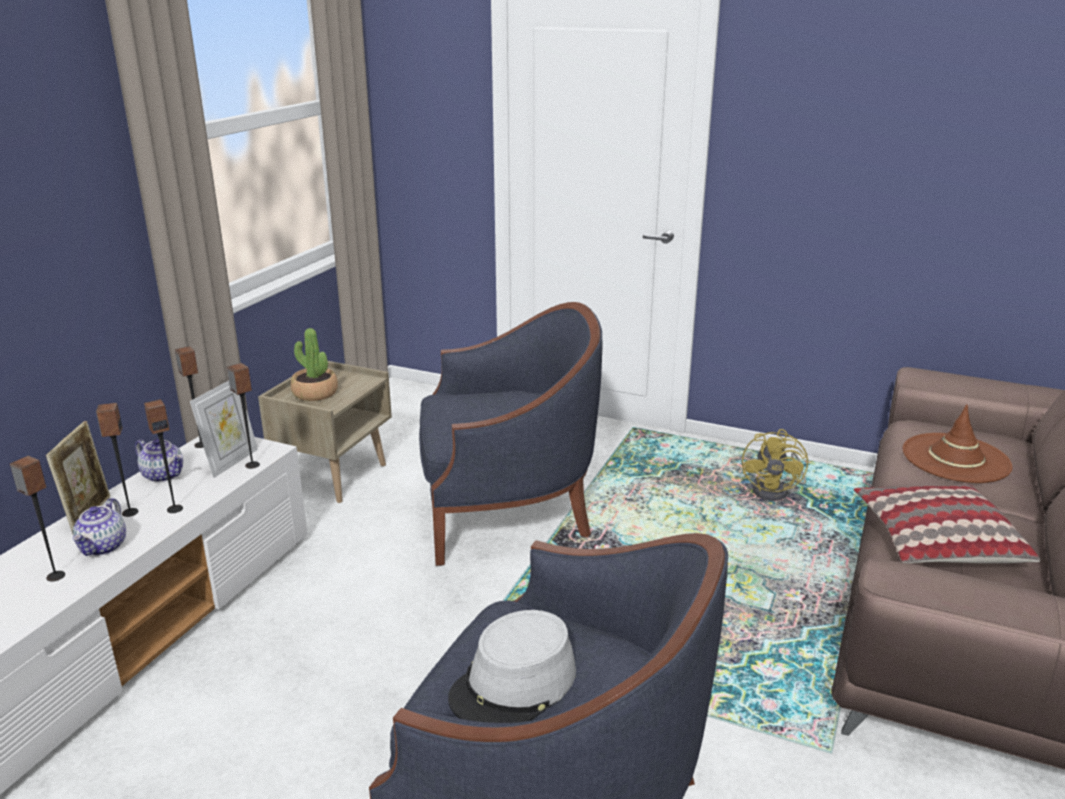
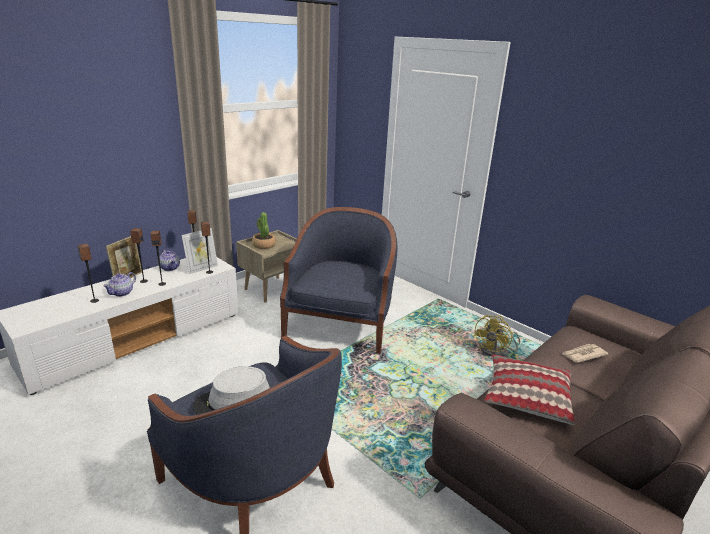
camera: 20 degrees right, 0 degrees up
(505, 509) = (340, 324): blue armchair -> blue armchair turned 90 degrees counterclockwise
(956, 458) = (583, 354): brown hat -> newspaper

